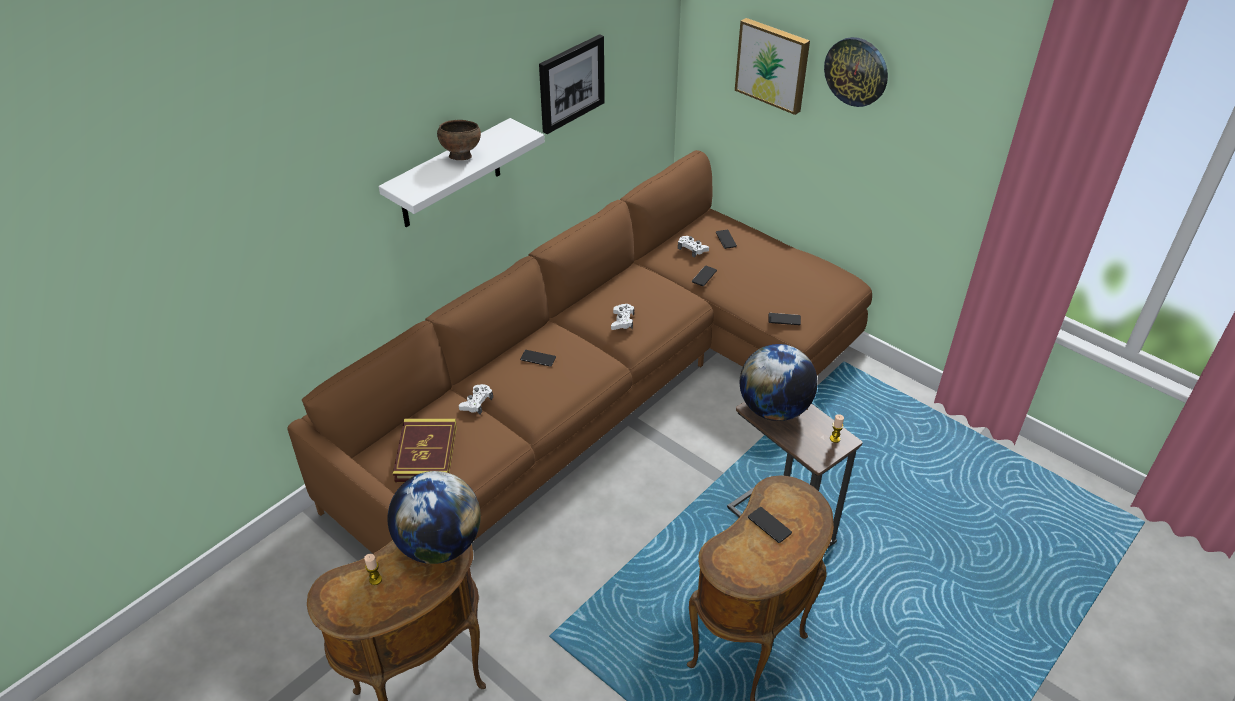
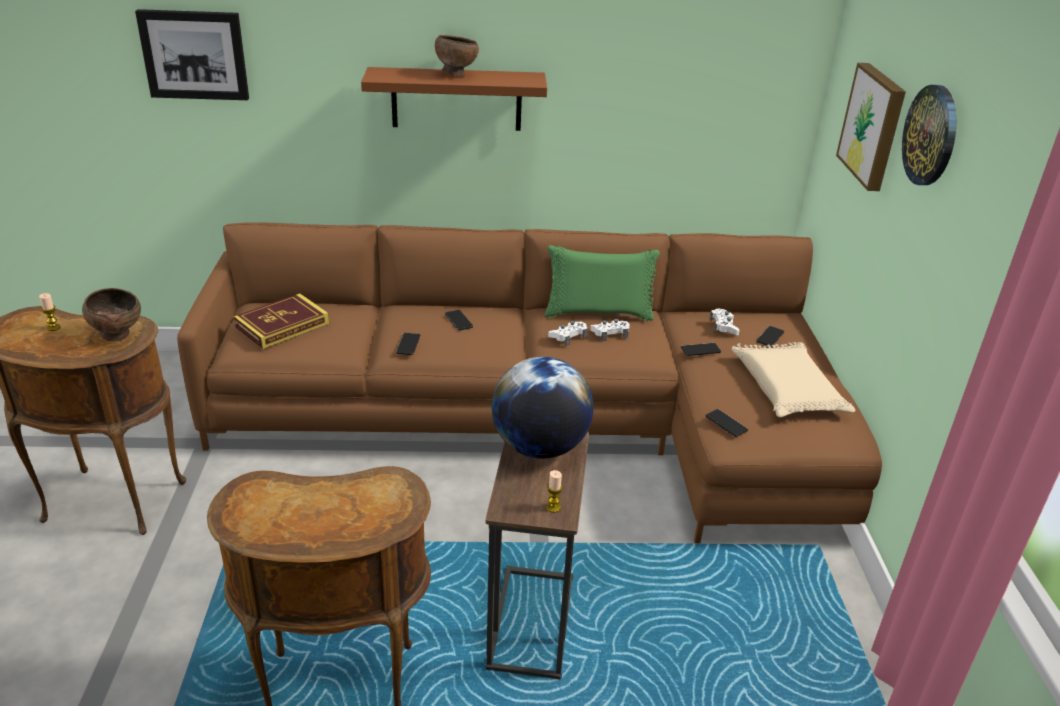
camera: 45 degrees right, 10 degrees down
(439, 545) = (118, 336): globe -> brown bowl
(450, 175) = (456, 99): white shelf -> brown shelf
(476, 402) = (369, 319): white game controller -> white game controller (610, 333)
(570, 83) = (638, 72): picture -> picture (194, 55)
(609, 289) = (598, 313): none -> green pillow
(769, 525) = (331, 499): phone -> phone (408, 344)
(780, 270) = (788, 387): none -> beige pillow

